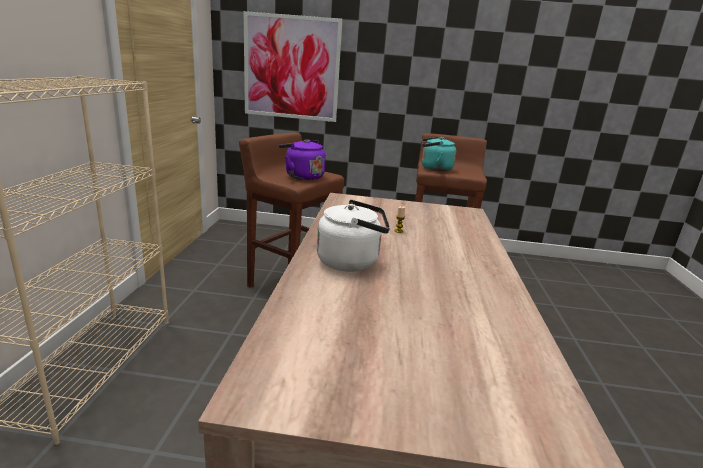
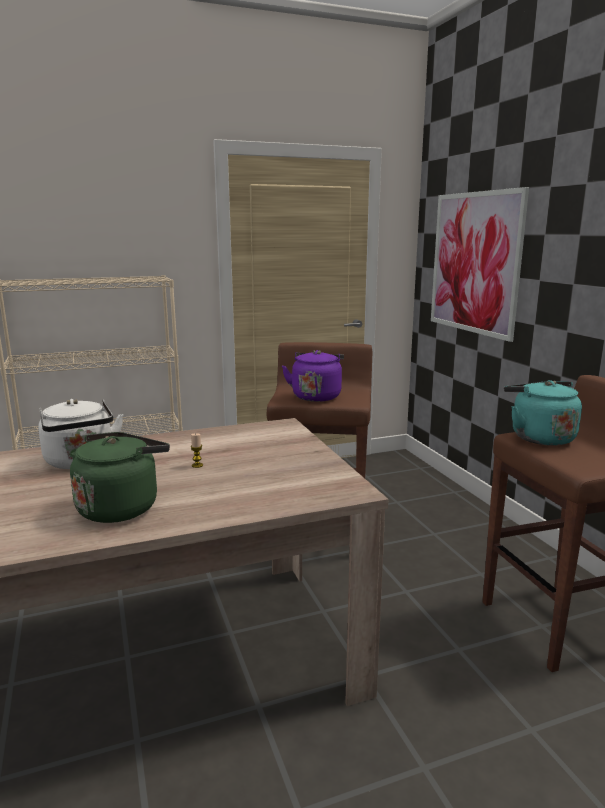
camera: 65 degrees right, 5 degrees down
(458, 262) = (121, 507): none -> green kettle

